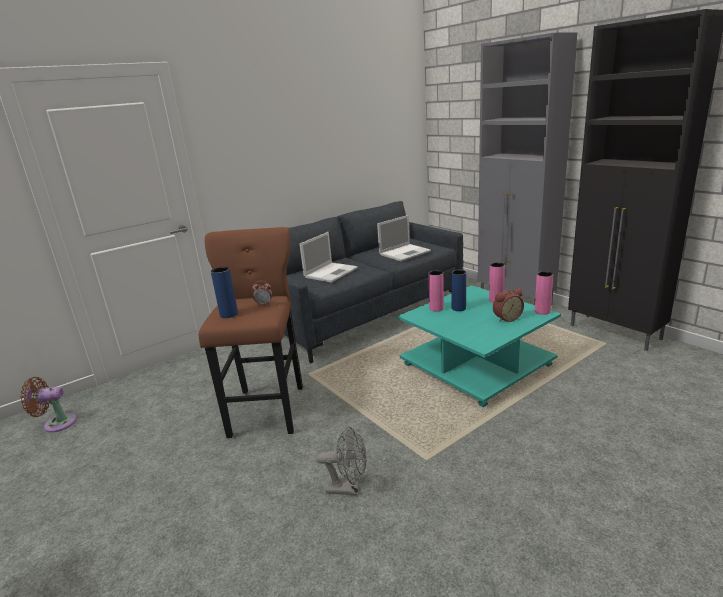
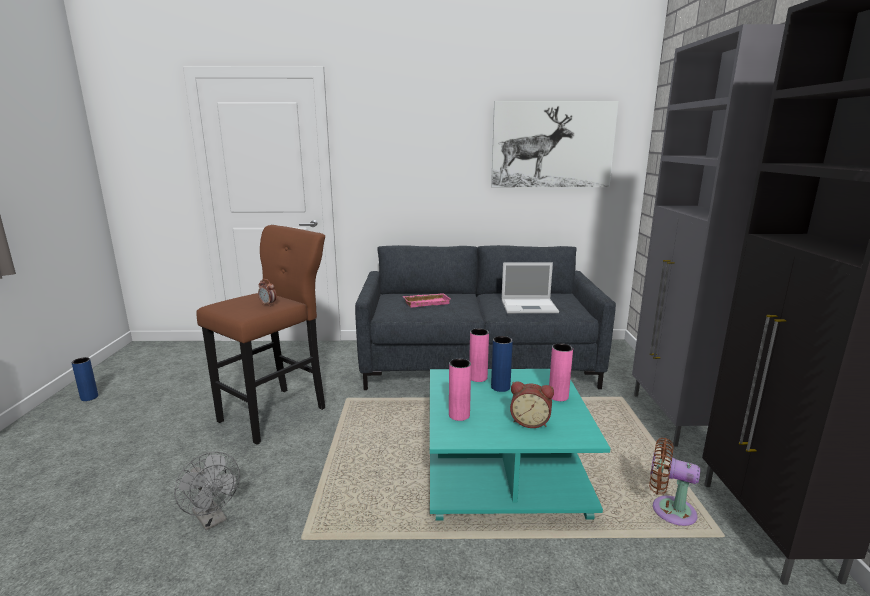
camera: 35 degrees right, 5 degrees down
(57, 423) = (165, 357): brown fan -> brown fan (668, 510)
(229, 314) = (232, 303): blue vase -> blue vase (89, 397)
(331, 272) = (427, 302): laptop -> pink tray
(368, 121) = (552, 145): none -> picture
(542, 311) = (588, 434): pink vase -> pink vase (459, 415)

